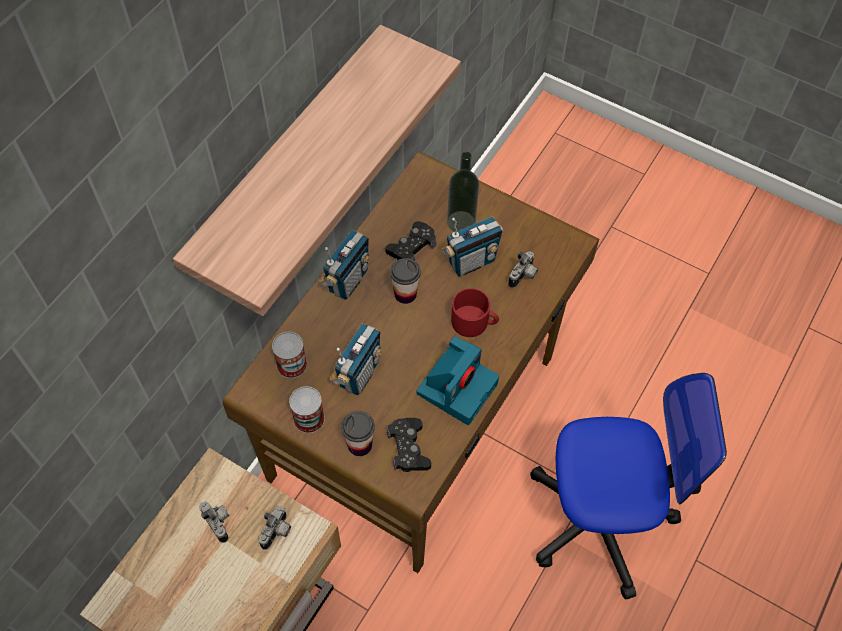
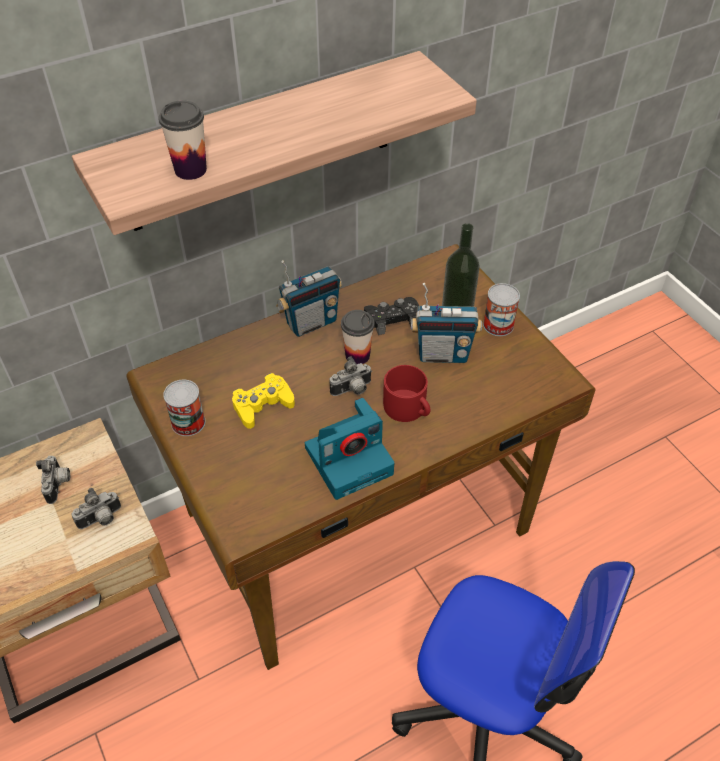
camera: 30 degrees right, 10 degrees down
(292, 365) = (208, 370): can -> can (498, 325)
(358, 374) = (262, 405): radio -> yellow game controller
(360, 445) = (217, 467): cup -> cup (190, 170)
(408, 448) = (261, 493): black game controller -> none
(523, 276) = (488, 389): camera -> camera (352, 390)

